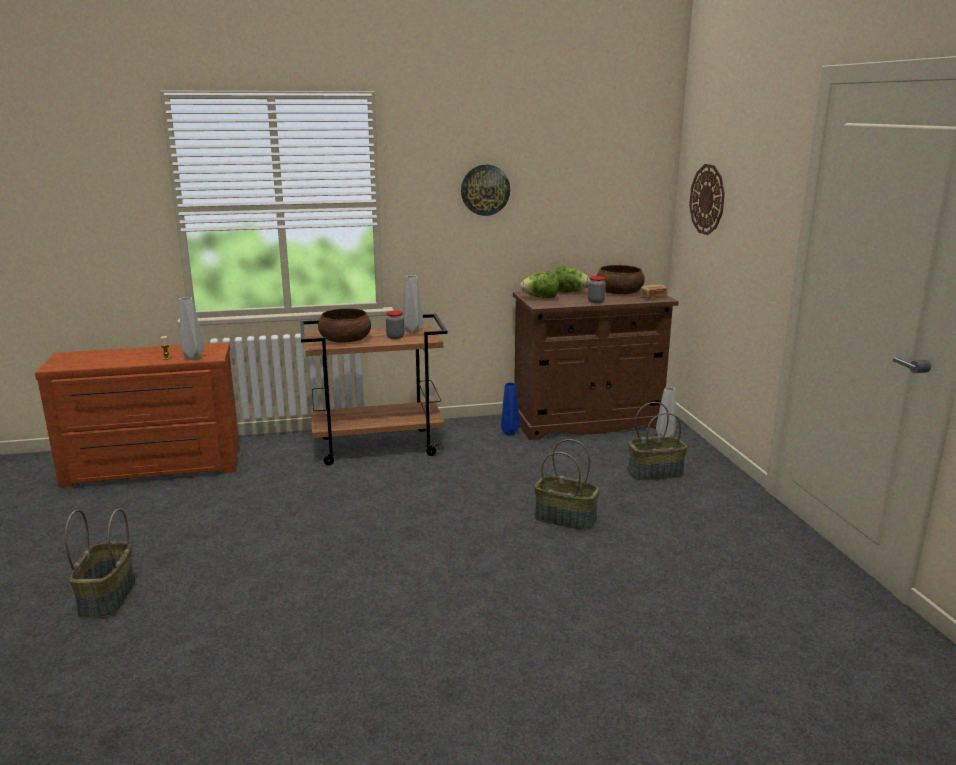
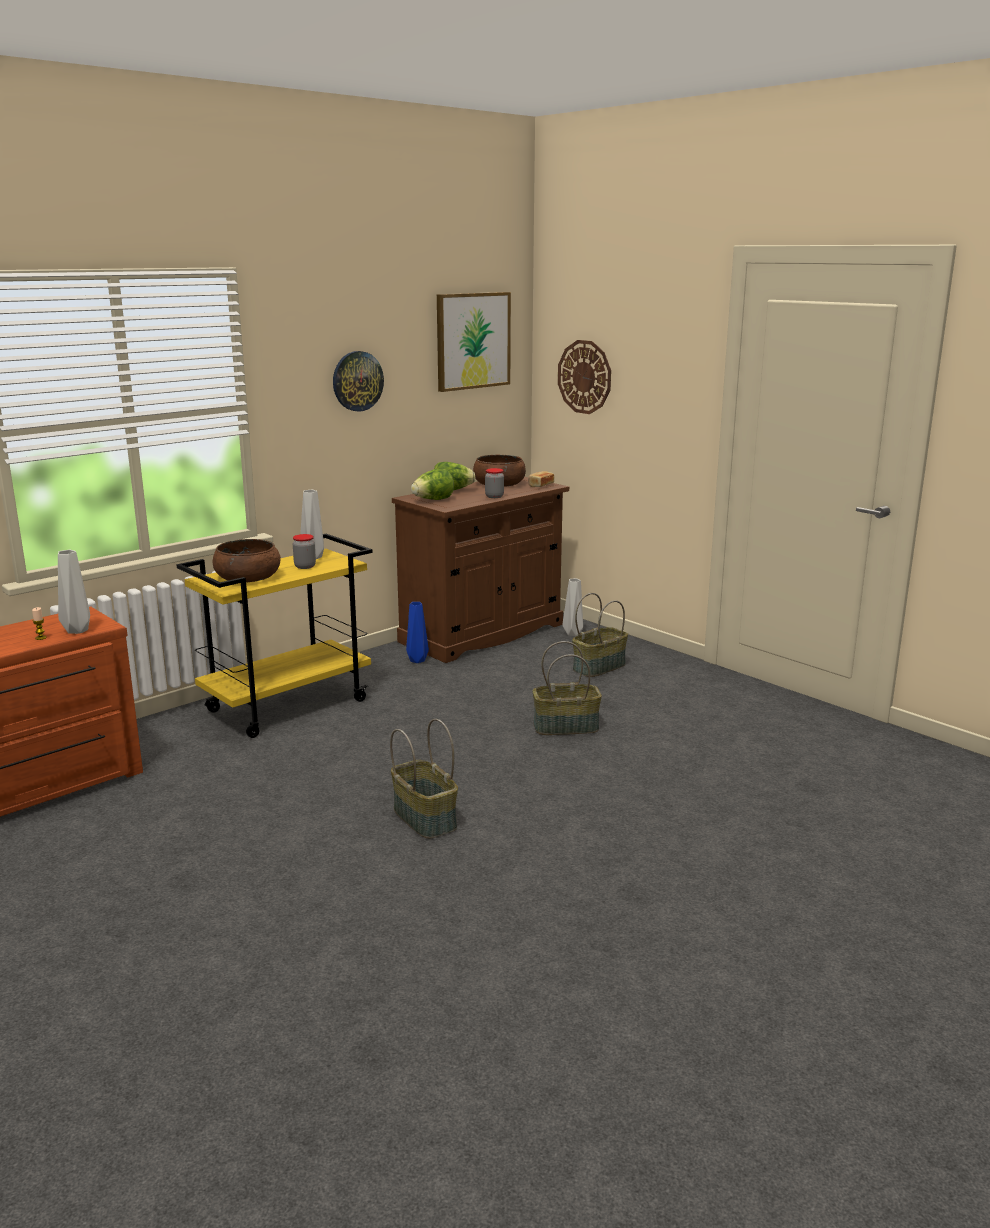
camera: 30 degrees left, 0 degrees up
(108, 597) = (167, 940): basket -> basket (426, 818)
(379, 446) = (288, 705): brown cart -> yellow cart
(609, 161) = (472, 341): none -> picture

